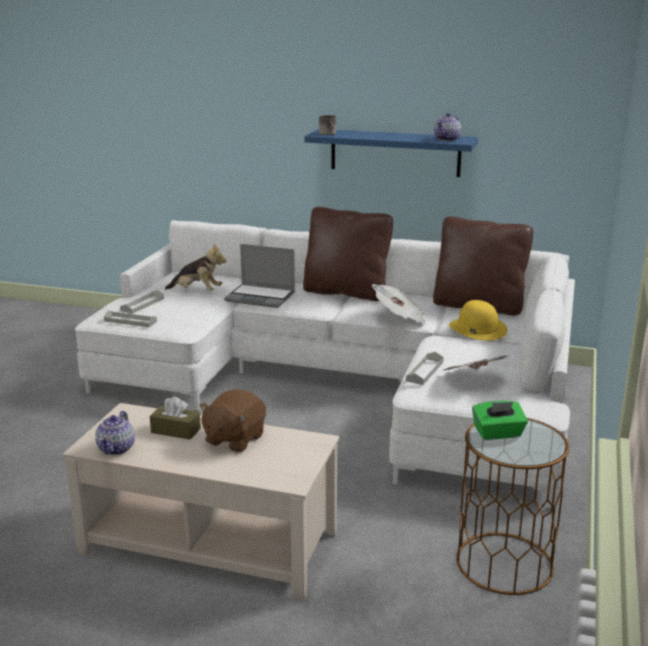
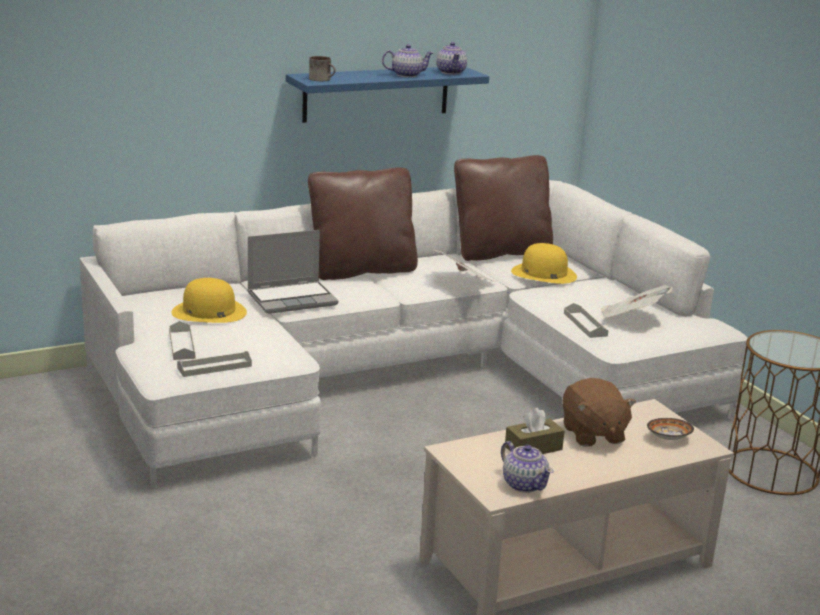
camera: 45 degrees left, 0 degrees up
(197, 291) = (208, 312): plush toy -> yellow hat
(280, 465) = (669, 439): none -> bowl
(402, 137) = (406, 75): none -> teapot
(498, 433) = (778, 348): green tissue box -> none

